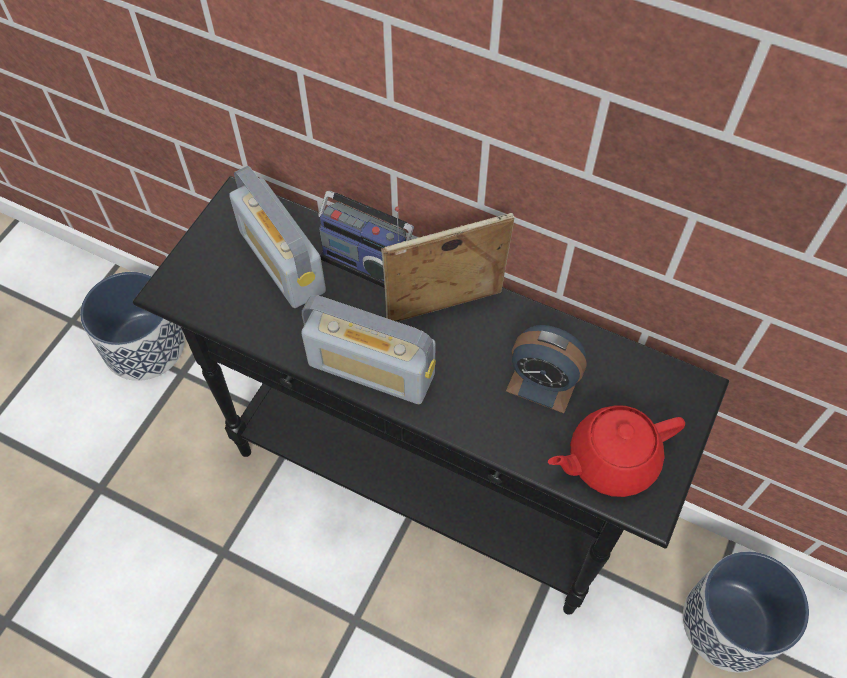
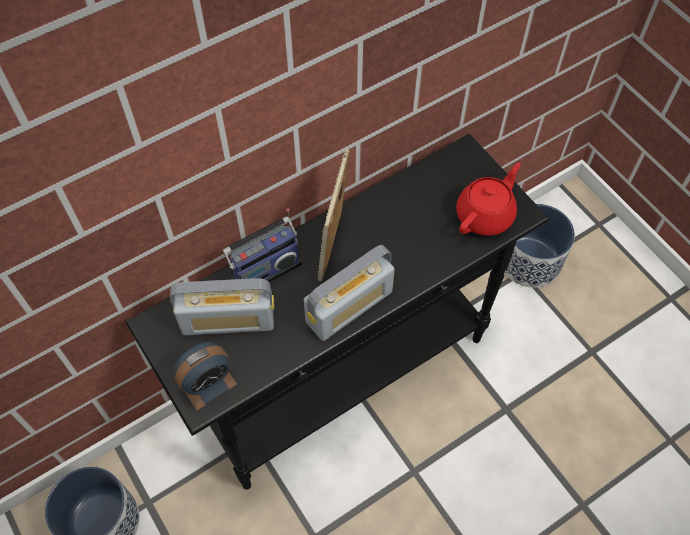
camera: 60 degrees left, 0 degrees up
(543, 382) = (416, 220): alarm clock -> alarm clock (207, 383)
(610, 460) = (485, 215): red teapot -> red teapot turned 150 degrees counterclockwise

